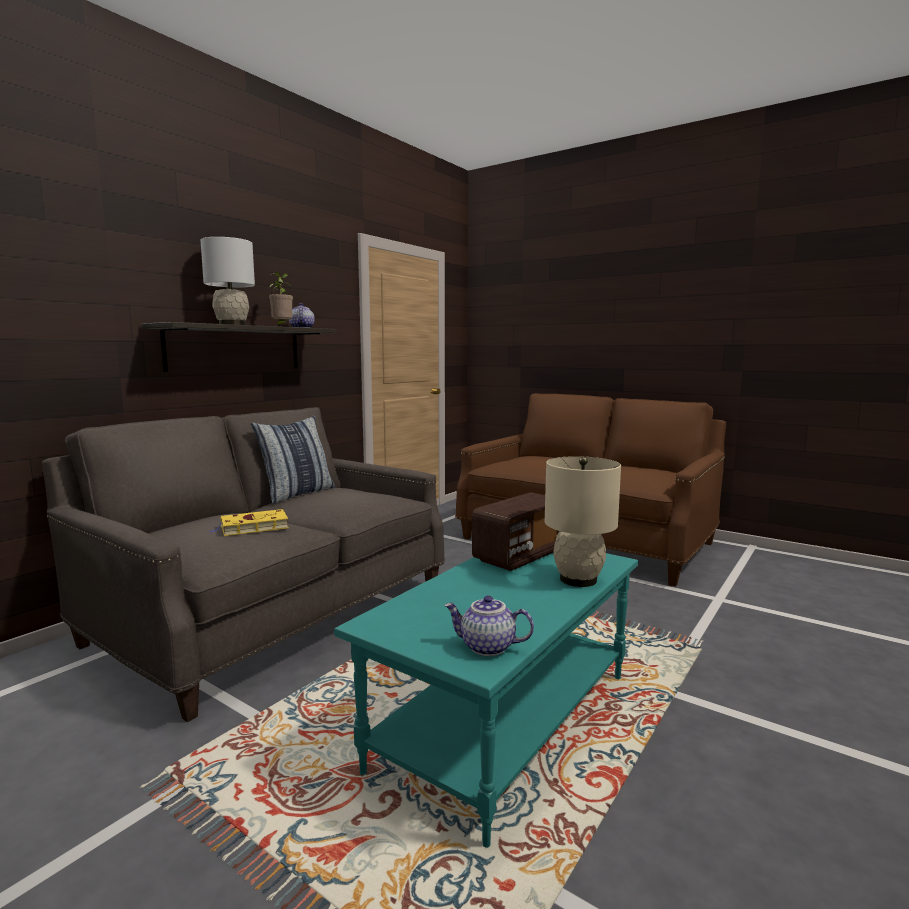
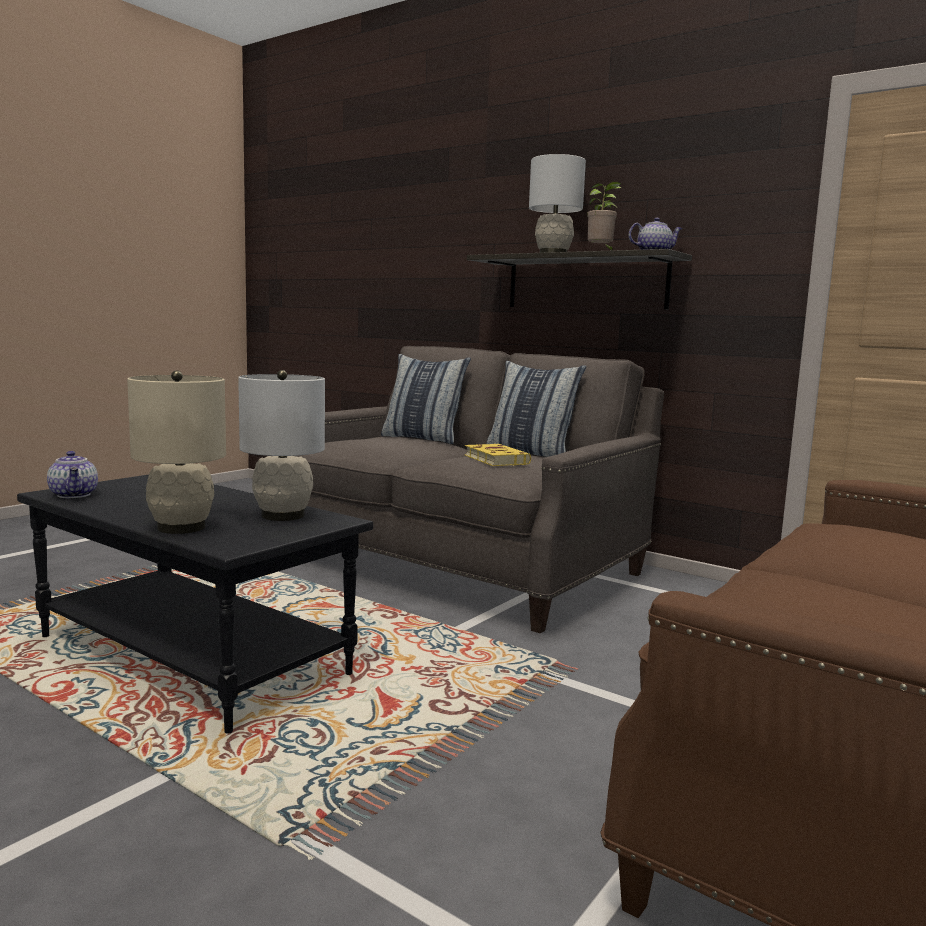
camera: 90 degrees right, 0 degrees up
(196, 520) = (423, 438): none -> pillow
(252, 527) = (382, 443): yellow book -> yellow book (495, 459)
(487, 647) = (75, 495): teapot -> teapot turned 135 degrees clockwise
(504, 719) = (194, 655): turquoise coffee table -> black coffee table
(520, 555) = (283, 515): radio -> white table lamp

